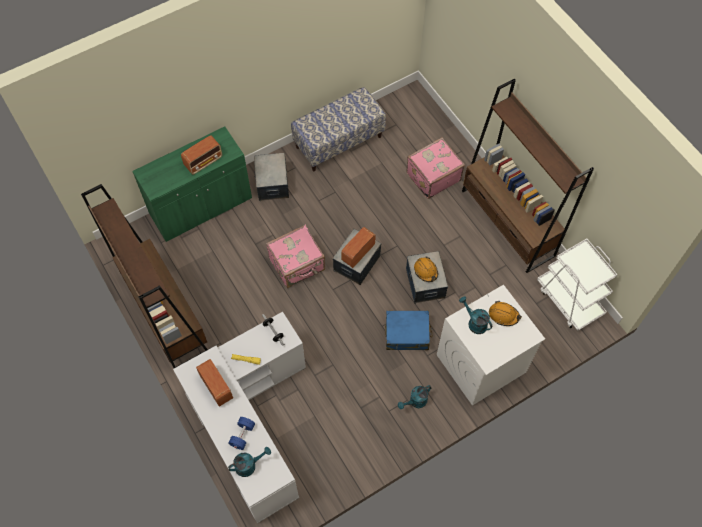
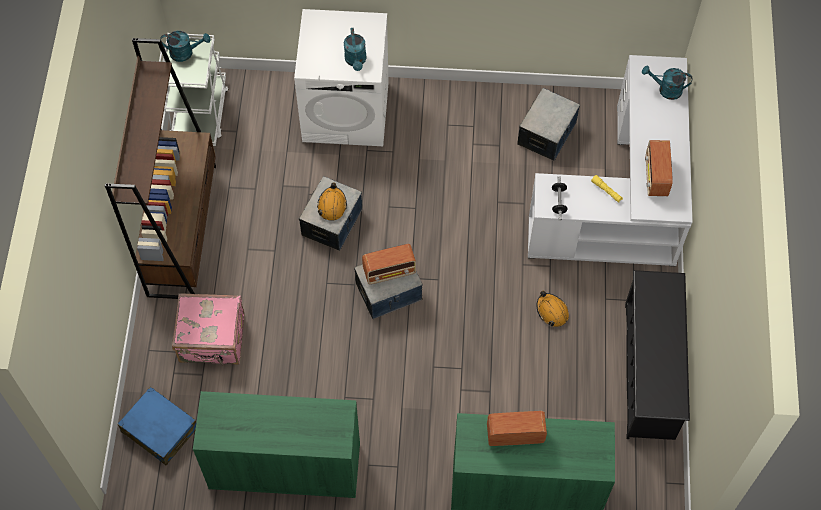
camera: 145 degrees left, 0 degrees up
(165, 314) = (649, 371): brown bookcase -> black shoe rack
(242, 435) = (656, 118): blue dumbbell -> none
(272, 184) = (414, 460): storage box -> storage box (547, 134)
(297, 265) = (457, 333): pink suitcase -> none
(338, 141) = (285, 466): bench -> green cabinet
(407, 334) = (395, 184): blue suitcase -> blue suitcase (159, 430)
(415, 402) = (441, 118): turquoise watering can -> turquoise watering can (186, 52)
(503, 315) = (321, 50): orange hard hat -> orange hard hat (552, 311)

